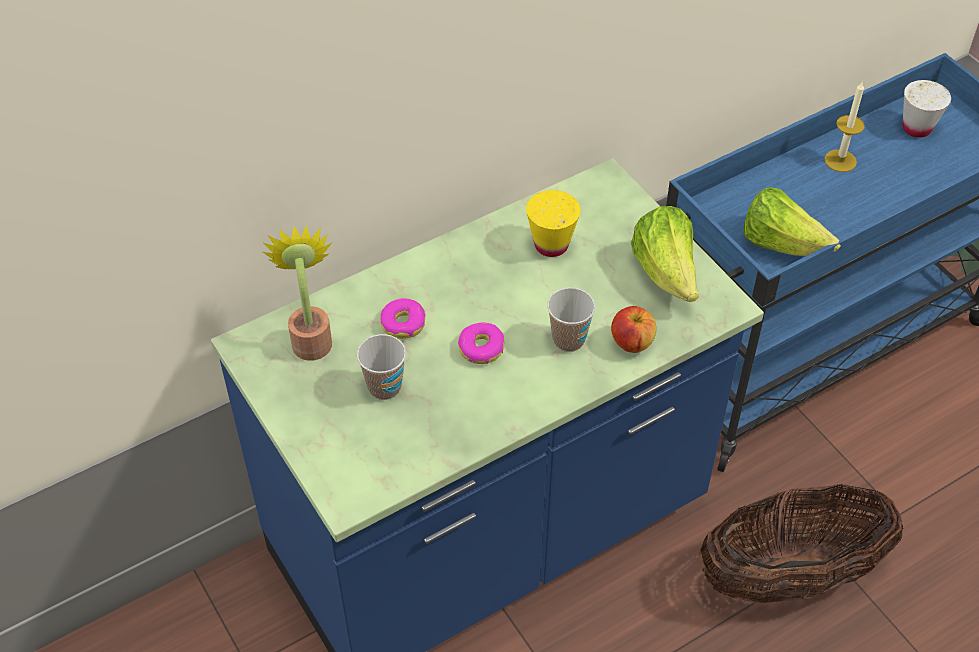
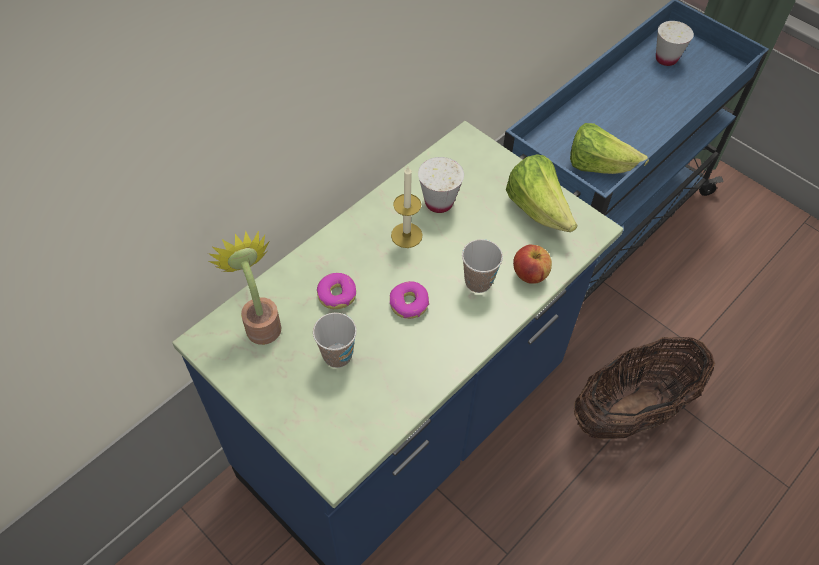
camera: 15 degrees left, 5 degrees up
(551, 245) = (439, 202): yellow cup -> white cup
(840, 160) = (620, 93): candle -> candle (406, 235)

